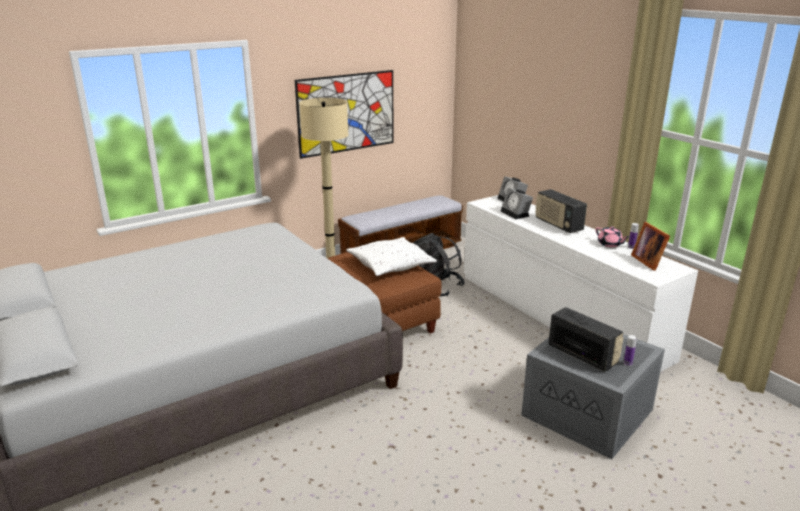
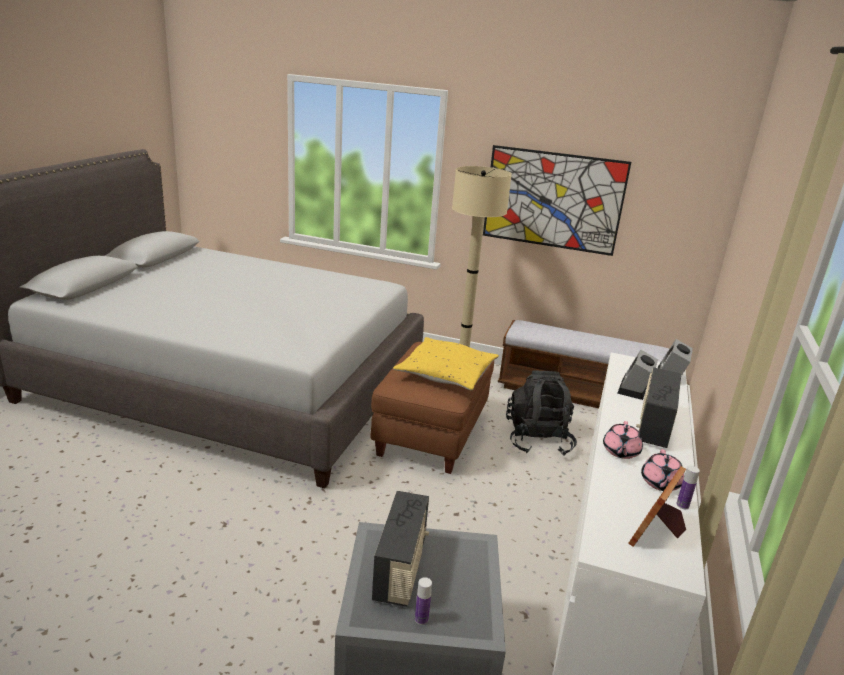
camera: 50 degrees right, 0 degrees up
(390, 265) = (446, 373): white pillow -> yellow pillow
(574, 241) = (620, 451): none -> pink teapot

